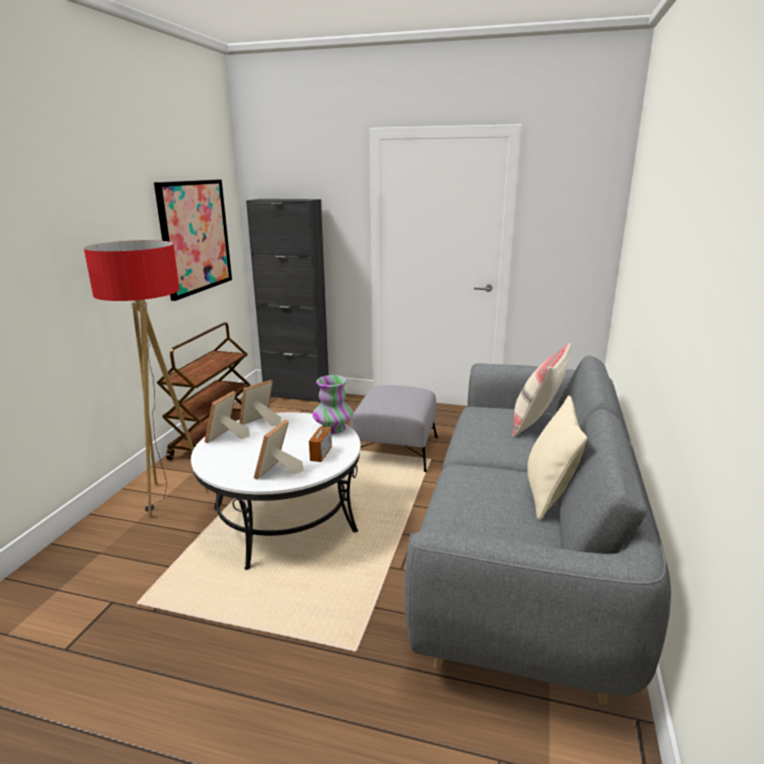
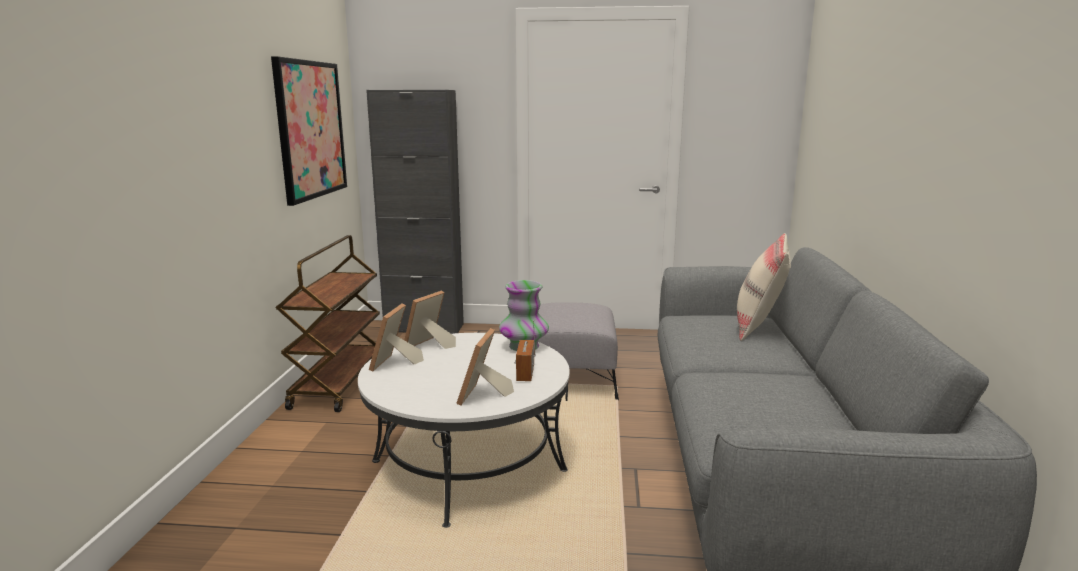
camera: 10 degrees left, 5 degrees down
(171, 497) = (308, 453): floor lamp -> none
(549, 494) = (818, 393): beige pillow -> none

